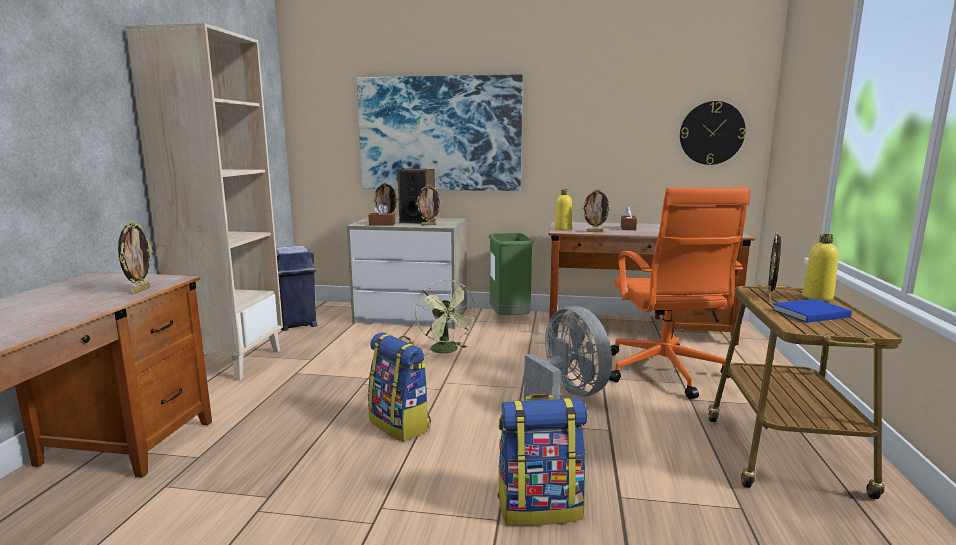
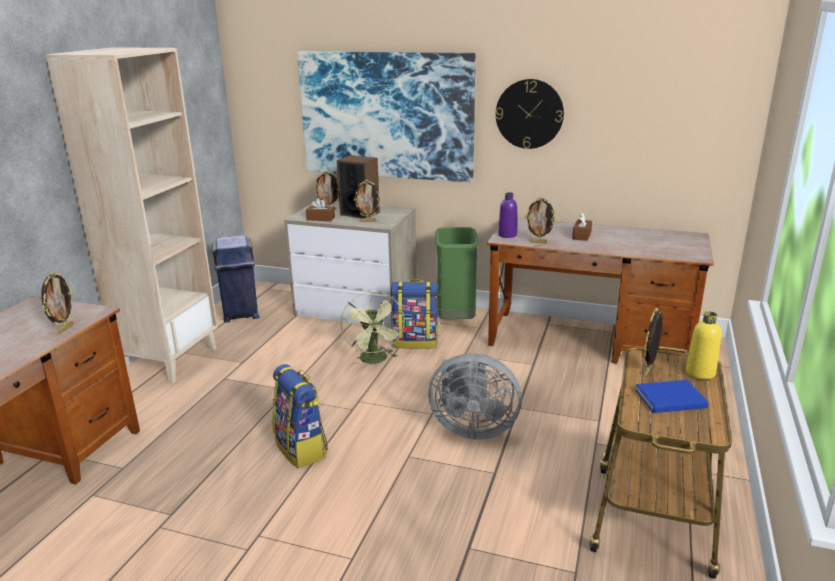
camera: 10 degrees right, 10 degrees up
(540, 507) = (393, 550): backpack -> backpack (416, 342)
(563, 229) = (507, 235): yellow bottle -> purple bottle
(567, 396) = (471, 428): grey fan -> grey fan turned 120 degrees clockwise
(664, 373) = (587, 407): orange office chair -> none
(711, 133) = (691, 126): wall clock -> wall clock (529, 114)

